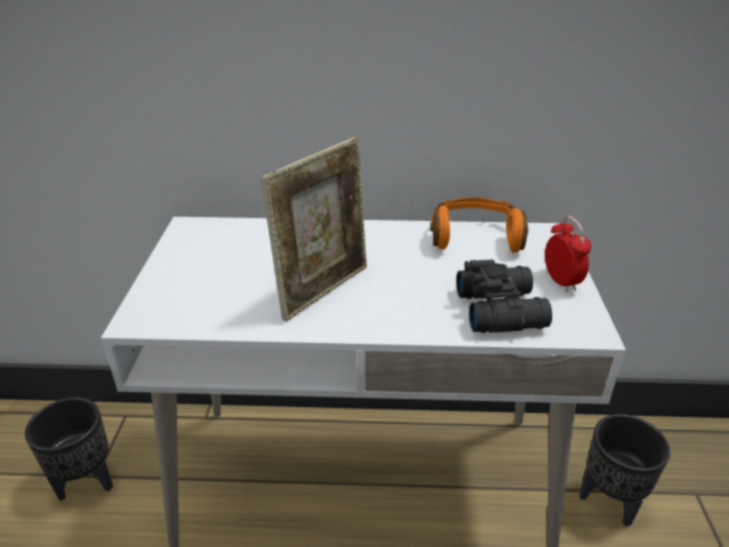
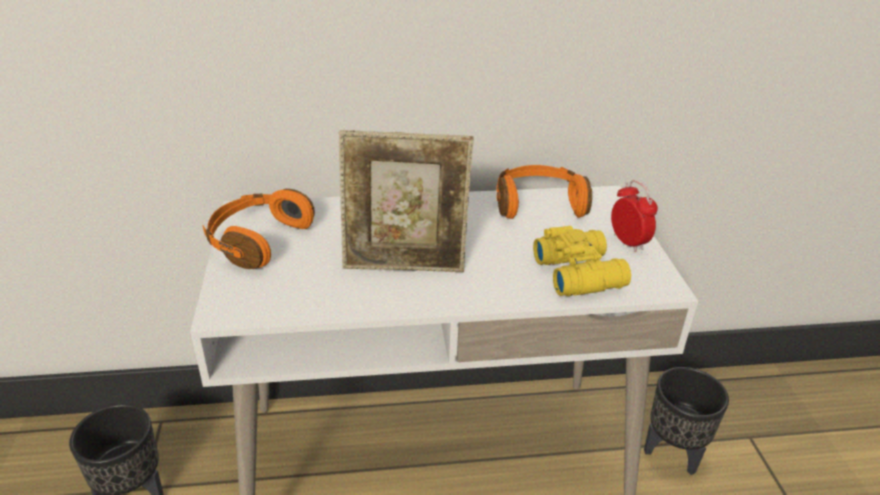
camera: 10 degrees left, 0 degrees up
(191, 255) = (257, 240): none -> orange headphones
(323, 290) = (405, 266): picture frame -> picture frame turned 60 degrees clockwise
(501, 309) = (579, 272): black binoculars -> yellow binoculars

